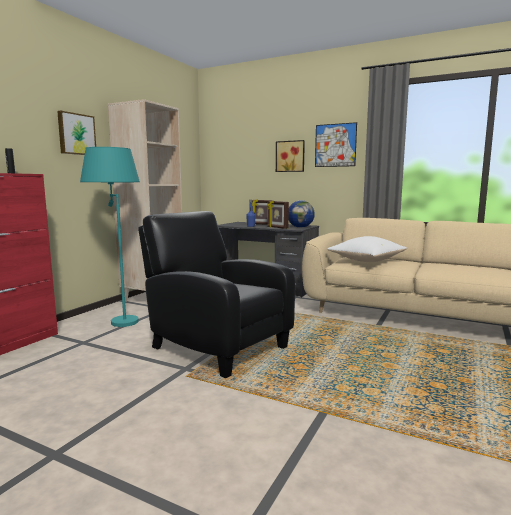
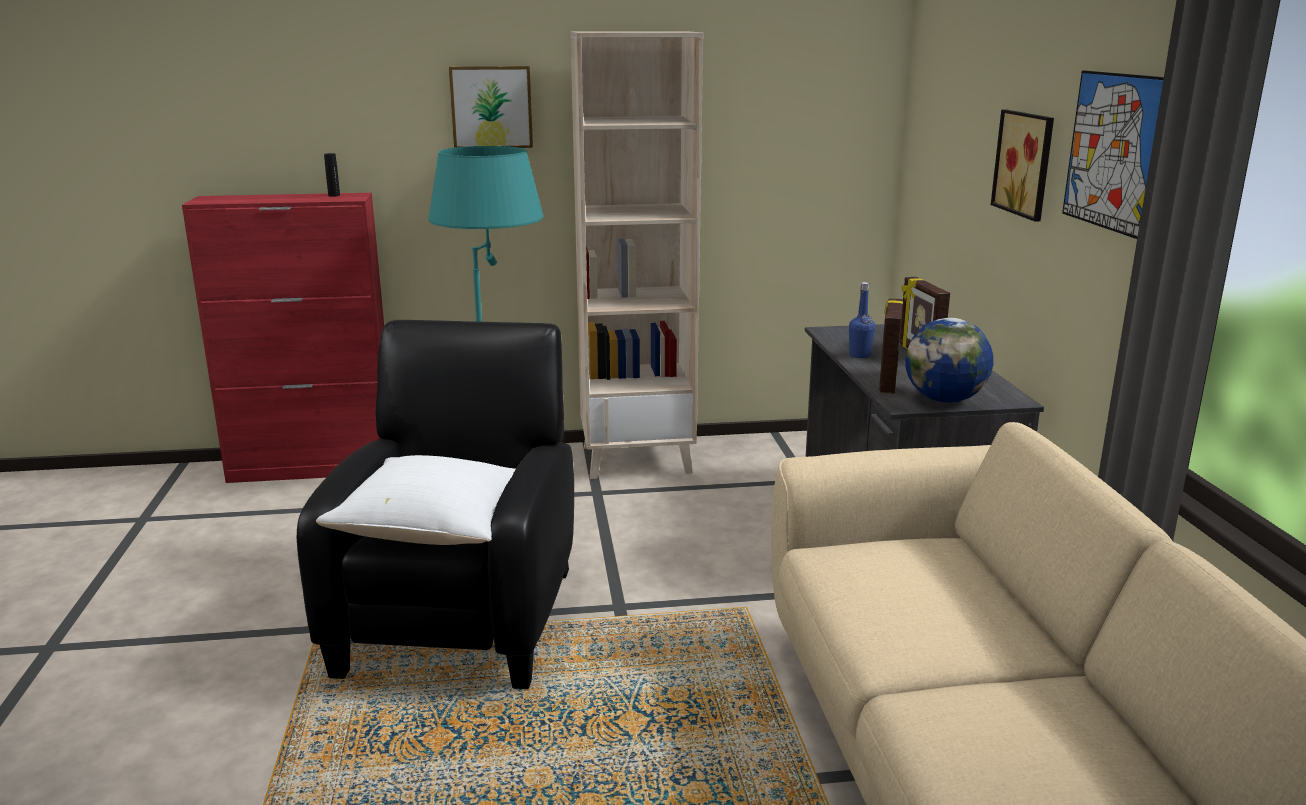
camera: 55 degrees right, 10 degrees up
(366, 261) = (890, 581): white pillow -> white pillow (436, 529)

